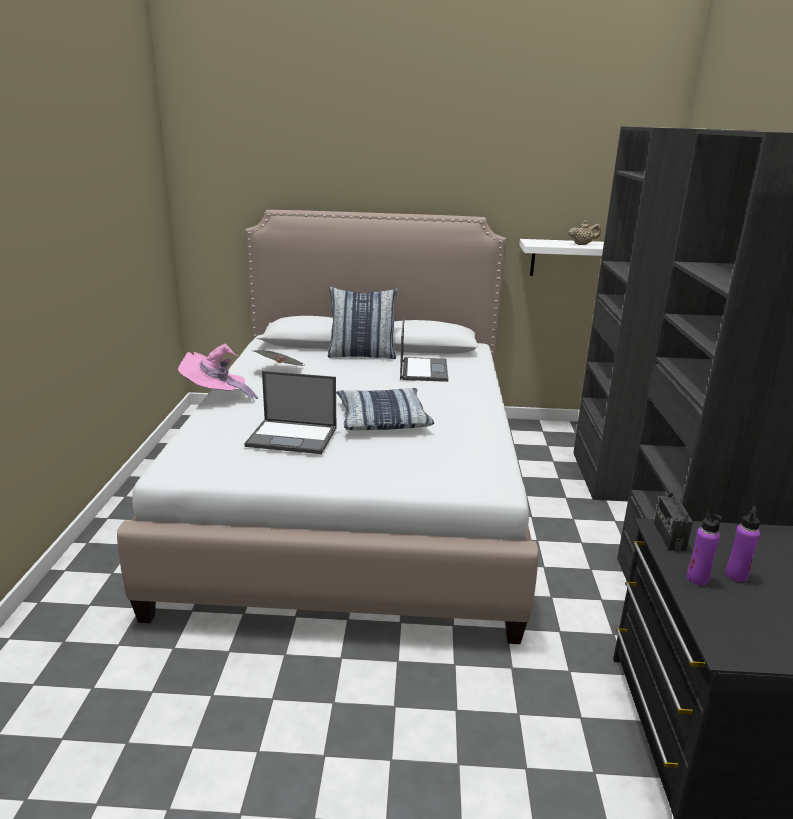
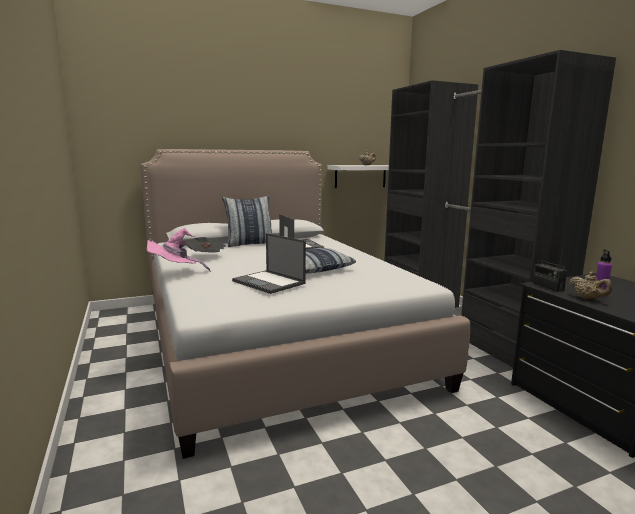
camera: 25 degrees left, 10 degrees down
(293, 437) = (269, 282): laptop -> laptop turned 60 degrees clockwise
(697, 579) = (588, 299): purple bottle -> beige teapot

